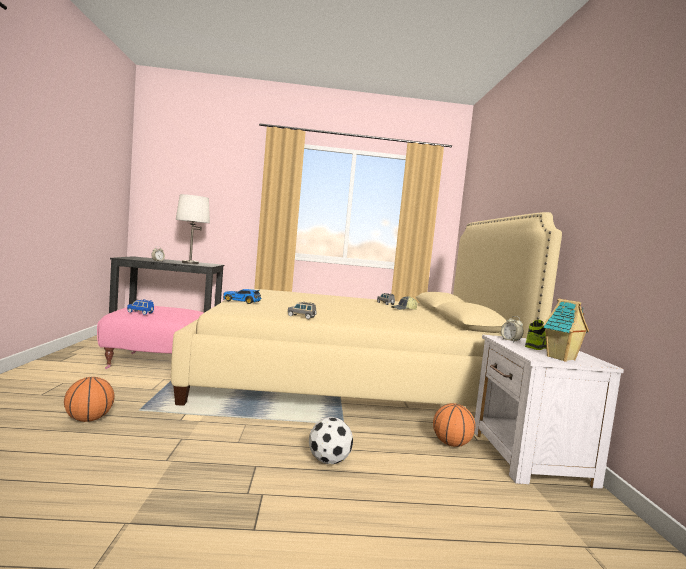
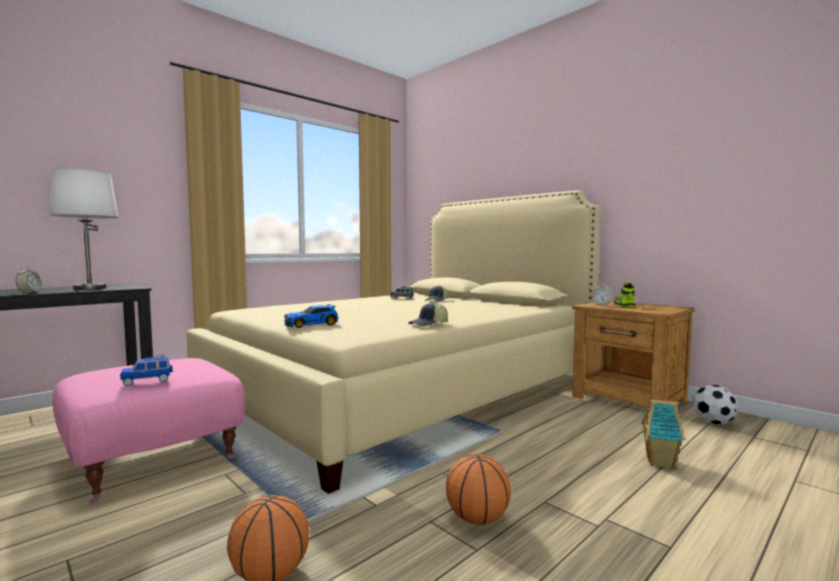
camera: 40 degrees left, 0 degrees up
(301, 317) = (429, 325): grey toy car -> cap
(329, 461) = (569, 465): football -> football (714, 422)
(451, 444) = (585, 411): basketball -> basketball (477, 519)
(529, 457) = (629, 399): white nightstand -> brown nightstand
(561, 358) = (663, 309): toy house -> toy house (661, 463)

